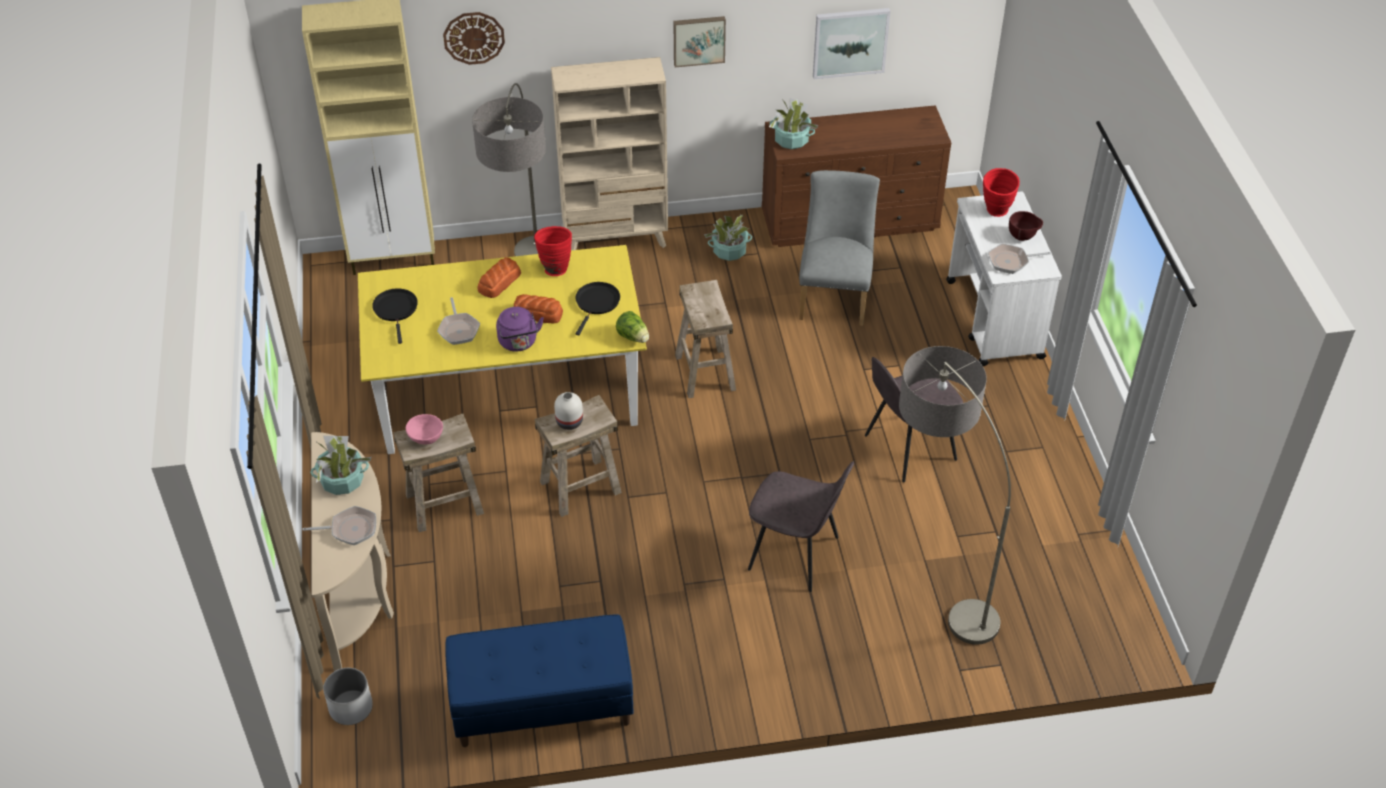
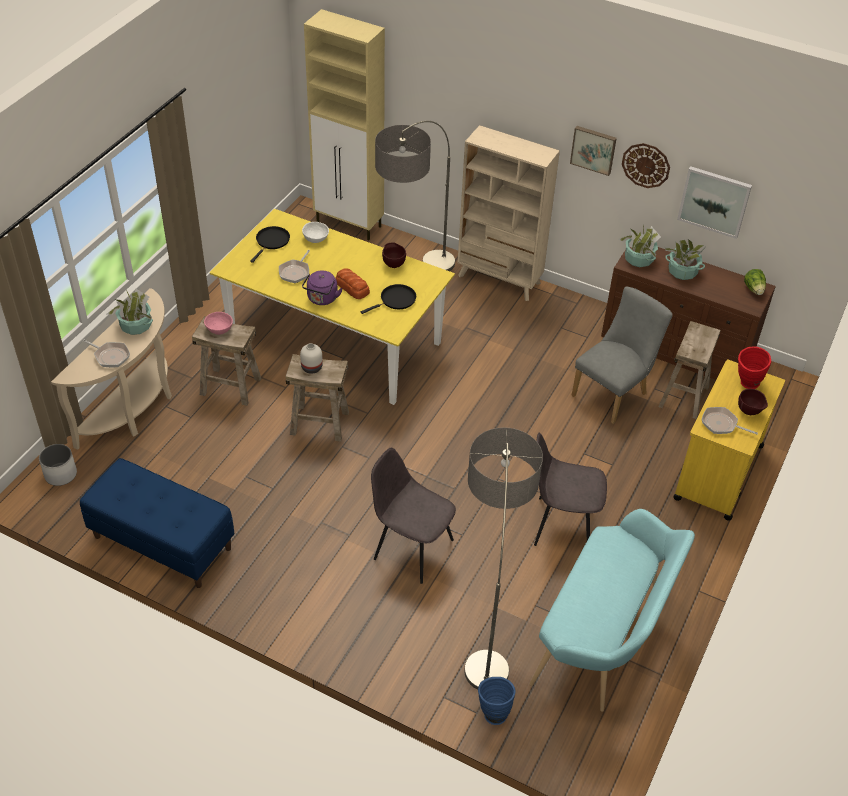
camera: 35 degrees right, 0 degrees up
(441, 282) = (315, 238): none -> white bowl
(474, 37) = (431, 80): wall clock -> wall clock (646, 165)
(498, 282) = (349, 256): bread -> none
(554, 267) = (393, 264): red vase -> brown bowl
(633, 337) = (396, 333): lettuce -> lettuce (754, 289)
(705, 372) = (472, 396): beige stool -> beige stool (684, 396)
(729, 251) = (568, 326): potted plant -> potted plant (682, 272)
(796, 554) = (411, 548): grey chair -> grey chair turned 150 degrees clockwise
(994, 320) = (718, 472): white cart -> yellow cart
(1013, 654) = (493, 712): none -> blue vase
(1042, 529) = (603, 639): none -> turquoise bench

